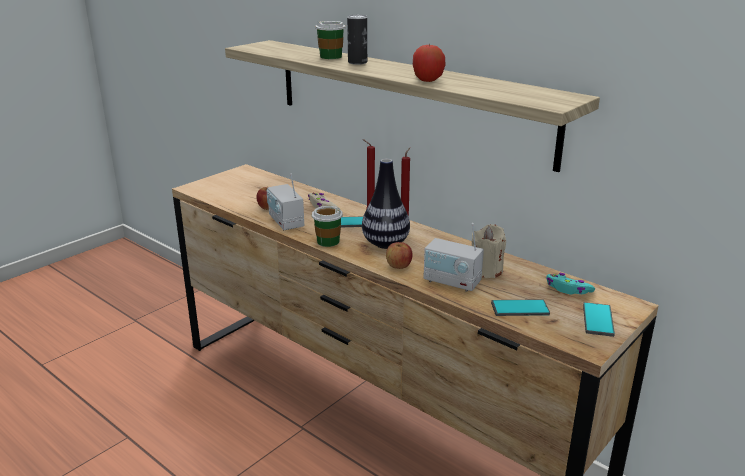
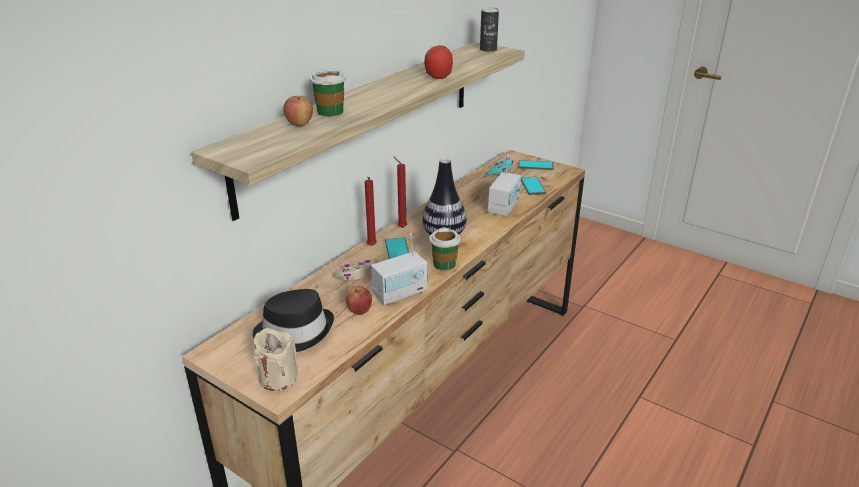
camera: 95 degrees left, 5 degrees up
(253, 189) = (294, 332): none -> black hat
(357, 62) = (363, 100): can -> can (488, 49)
(399, 266) = (485, 228): apple -> apple (299, 124)
(486, 270) = (481, 195): beige candle -> beige candle (278, 378)

